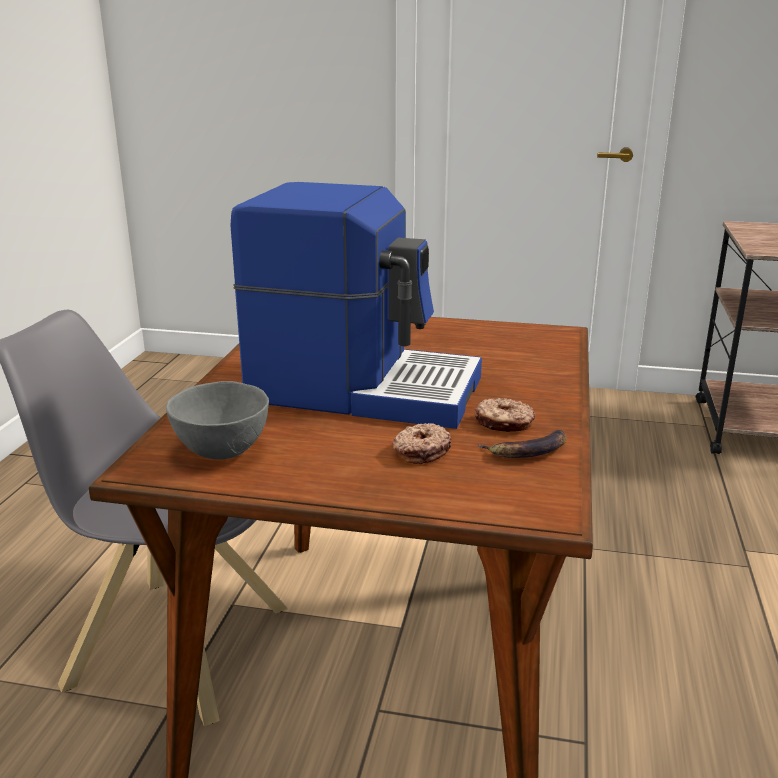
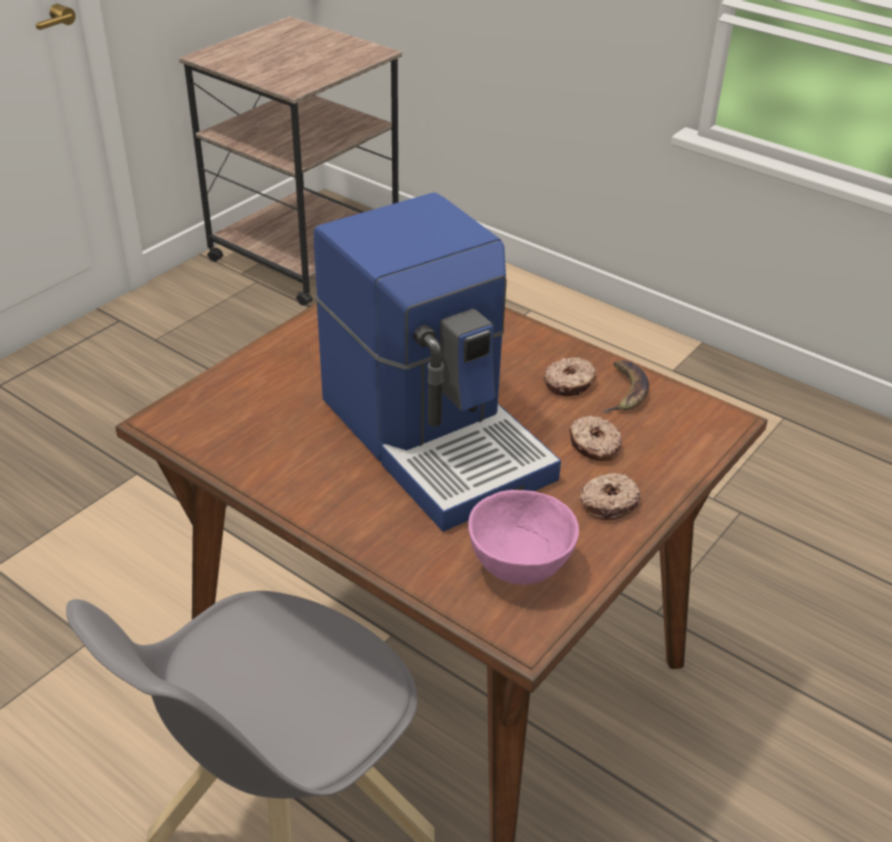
camera: 65 degrees left, 15 degrees up
(222, 450) = (518, 566): grey bowl -> pink bowl
(341, 473) = (608, 503): none -> donut
(363, 388) = (436, 435): coffee machine -> coffee machine turned 105 degrees clockwise

